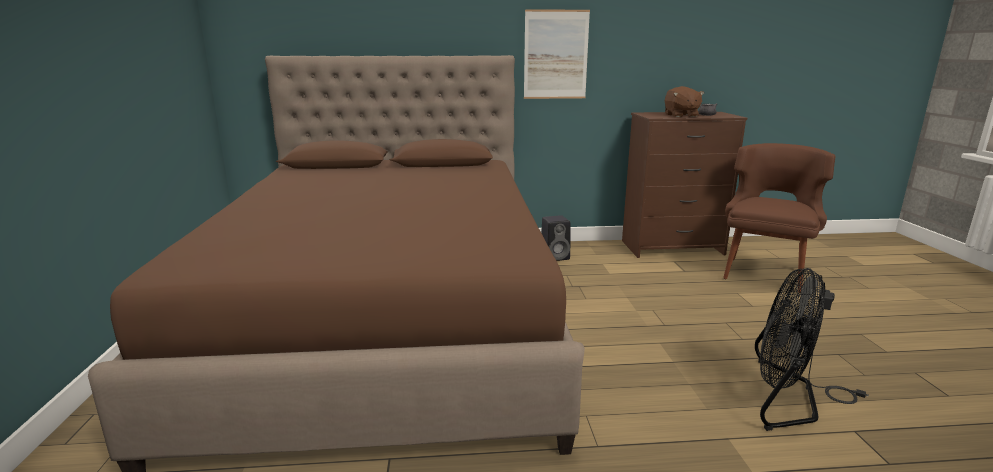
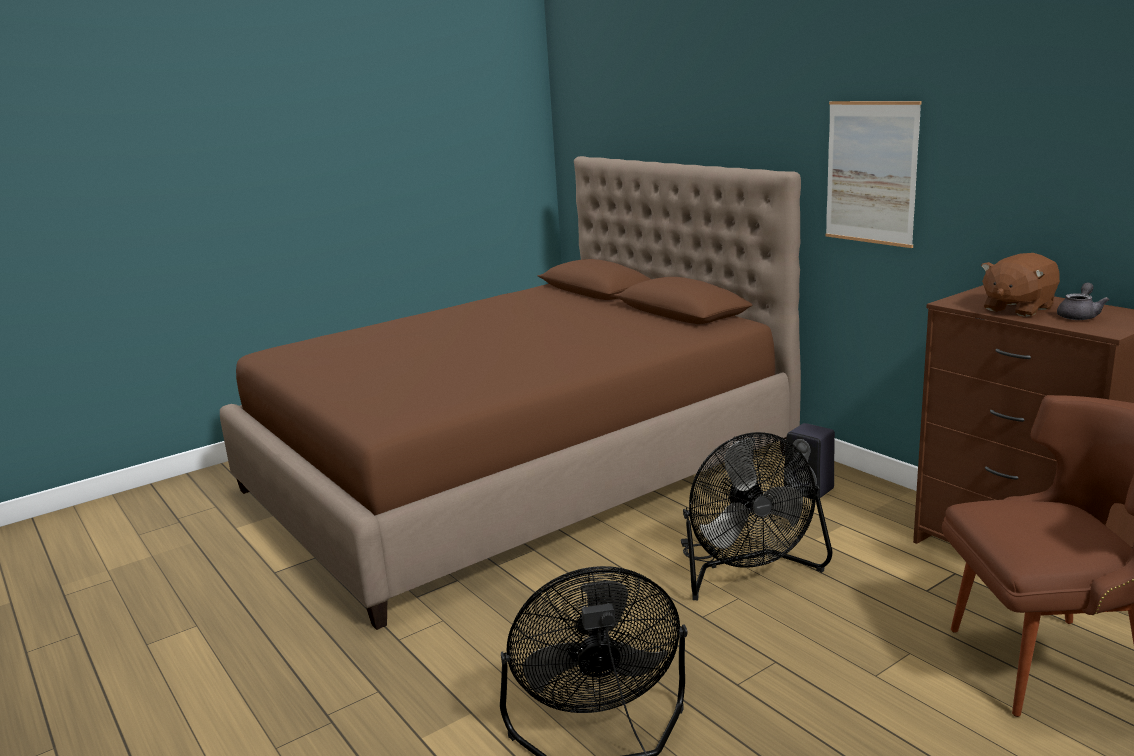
camera: 60 degrees right, 0 degrees up
(625, 300) = (741, 571): none -> black fan

